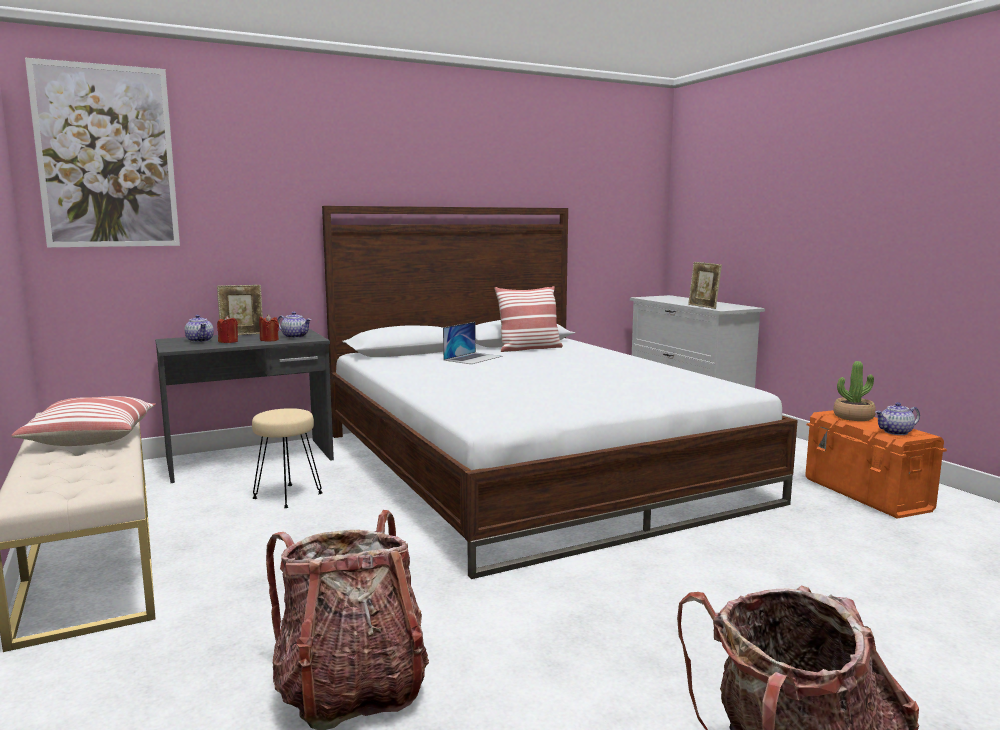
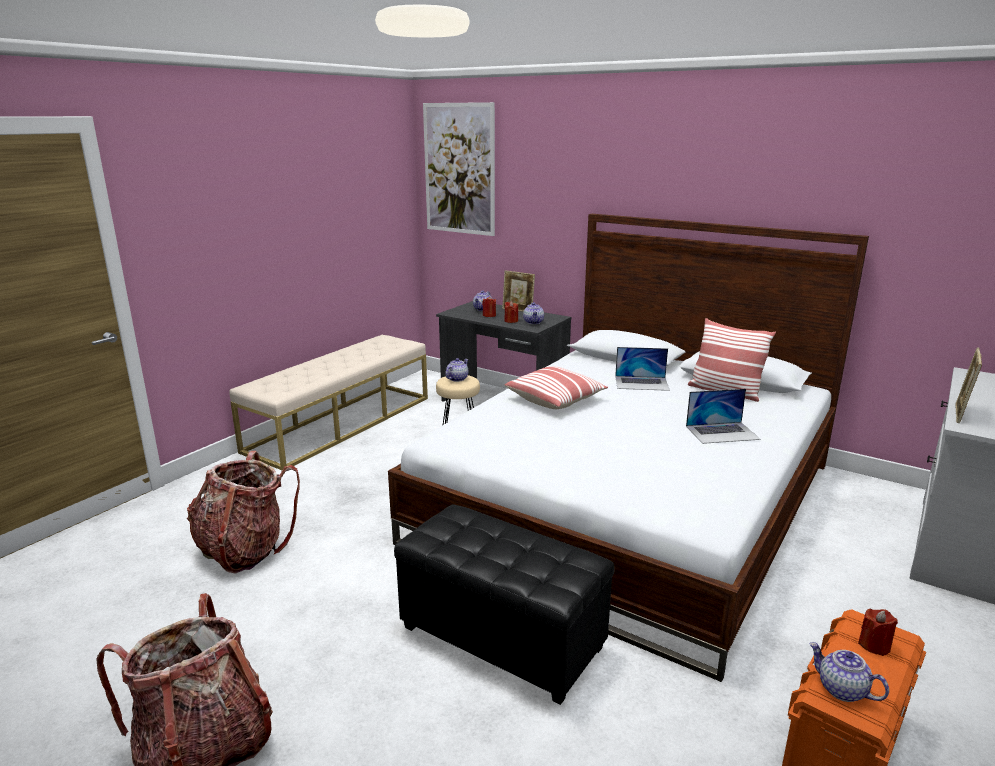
camera: 60 degrees right, 10 degrees up
(91, 438) = (348, 360): pillow -> pillow (555, 399)
(278, 413) = (457, 379): none -> teapot
(603, 361) = (722, 432): none -> laptop
(690, 562) = (502, 638): none -> black ottoman
(853, 417) = (874, 645): potted plant -> red candle

